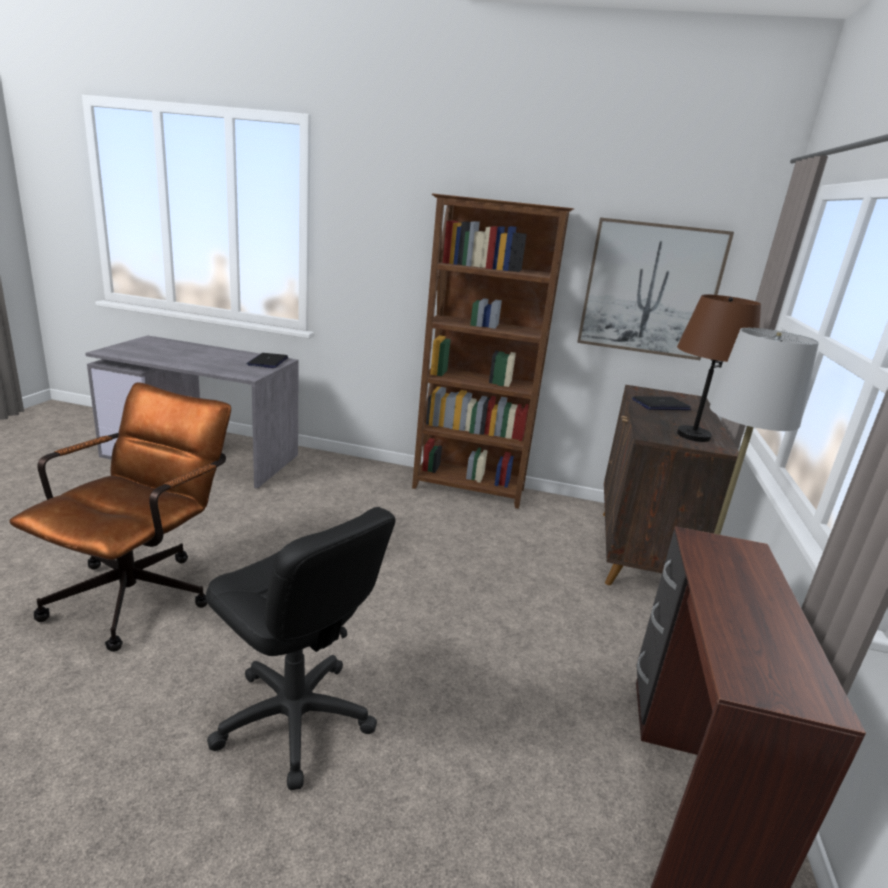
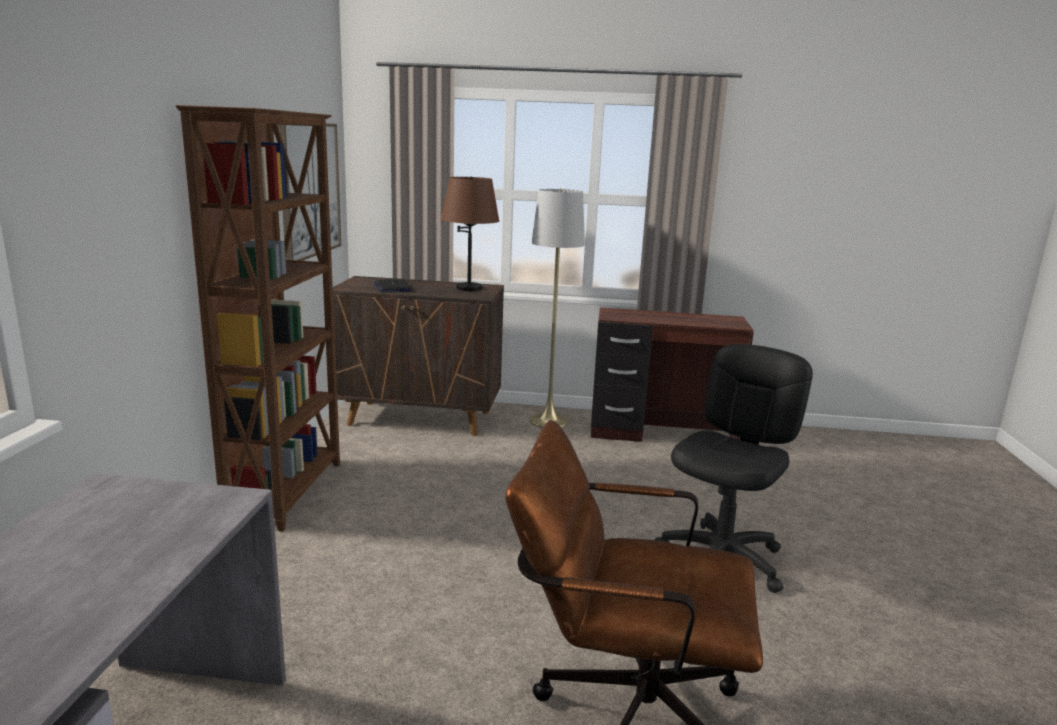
camera: 95 degrees left, 5 degrees down
(268, 361) = (115, 498): laptop -> none

